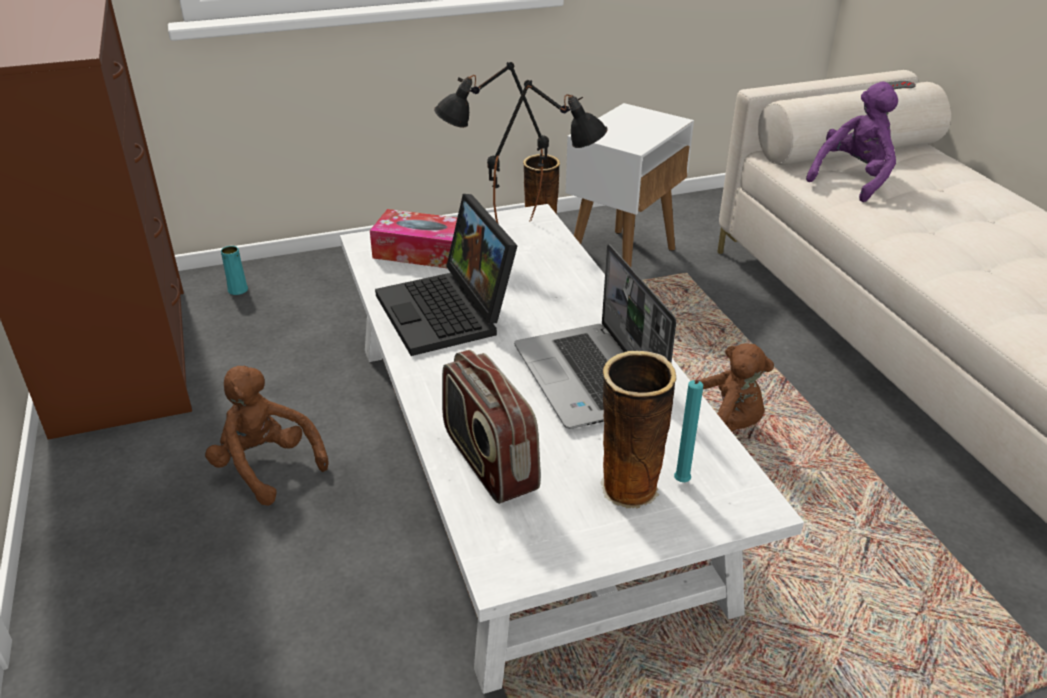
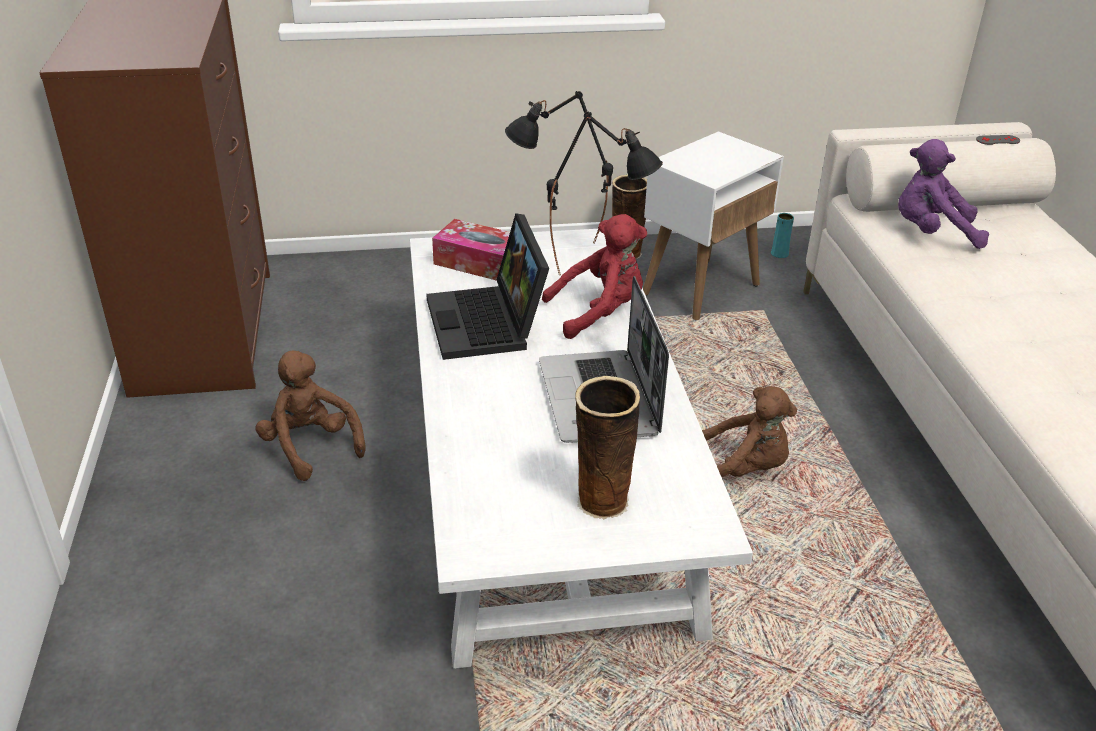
camera: 10 degrees right, 0 degrees up
(237, 290) = (320, 279): turquoise vase -> turquoise vase (779, 254)
(488, 461) = (484, 461): radio -> none
(558, 289) = (599, 312): none -> red plush toy
(681, 483) = (651, 504): turquoise candle -> none
(852, 179) = (931, 233): purple plush toy -> purple plush toy turned 135 degrees counterclockwise

